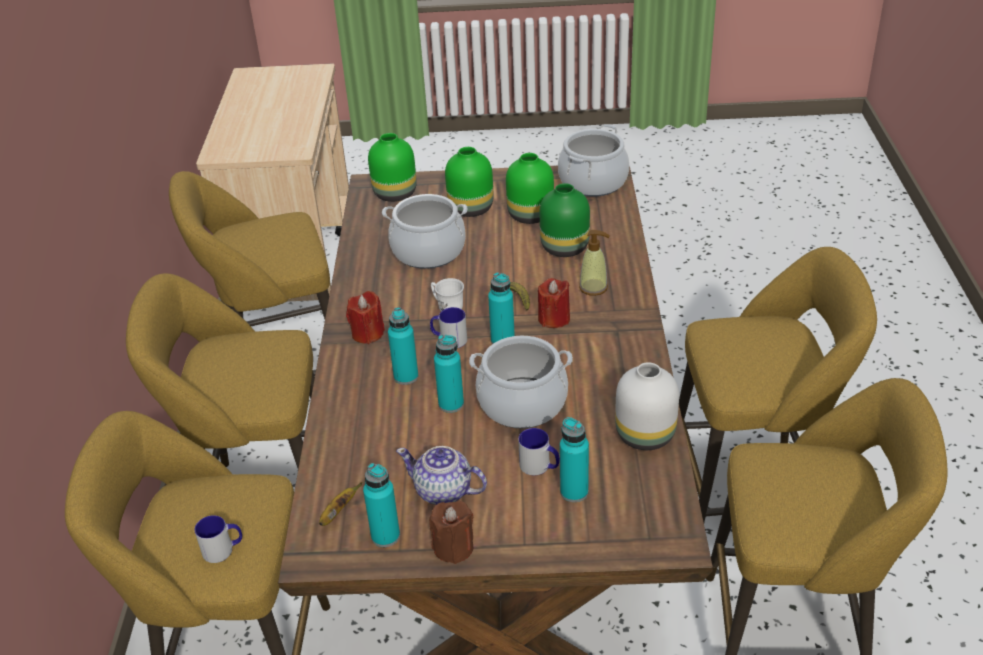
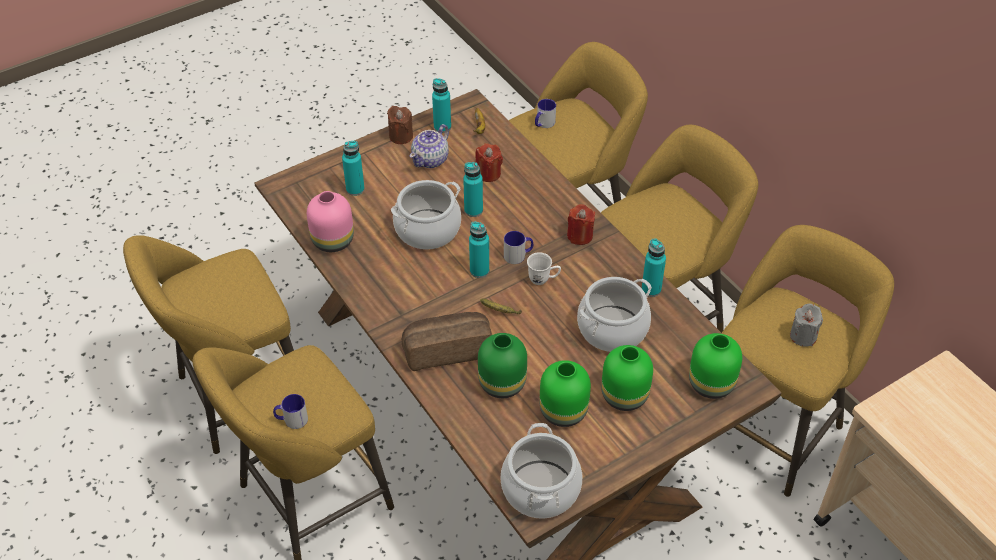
camera: 145 degrees right, 10 degrees up
(263, 237) = (803, 336): none -> grey candle
(406, 376) = (520, 216): turquoise bottle -> turquoise bottle (651, 289)
(443, 492) = (431, 159): teapot -> teapot turned 135 degrees clockwise
(540, 466) = (386, 195): mug -> mug (291, 420)
(554, 319) = (456, 305): red candle -> red candle (488, 173)
(593, 287) = (447, 349): soap dispenser -> bread
(645, 434) = (333, 242): white vase -> pink vase

